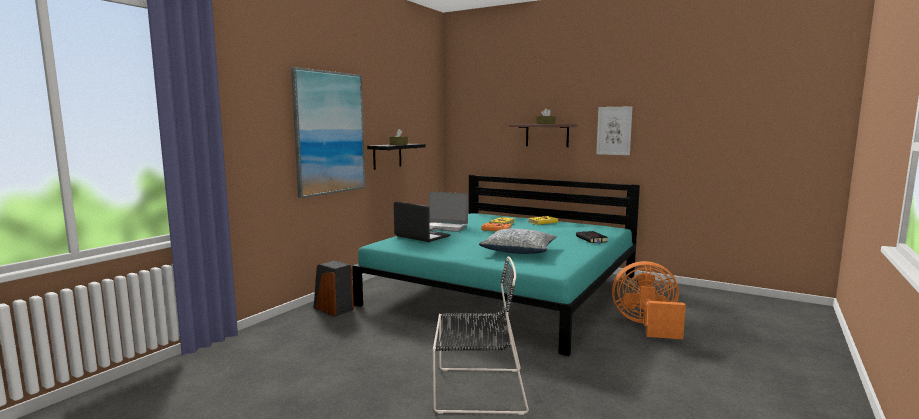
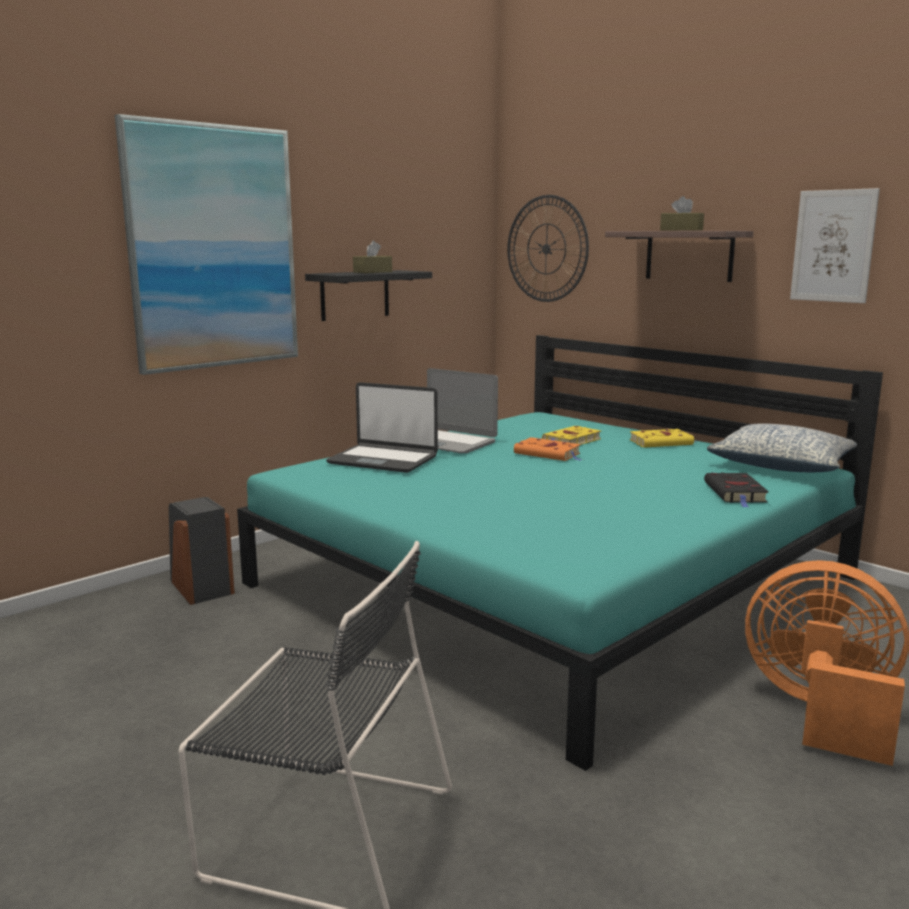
camera: 15 degrees right, 5 degrees up
(421, 236) = (383, 460): laptop -> laptop turned 150 degrees clockwise
(472, 132) = (546, 249): none -> wall clock
(519, 251) = (547, 510): pillow -> pillow (783, 466)

